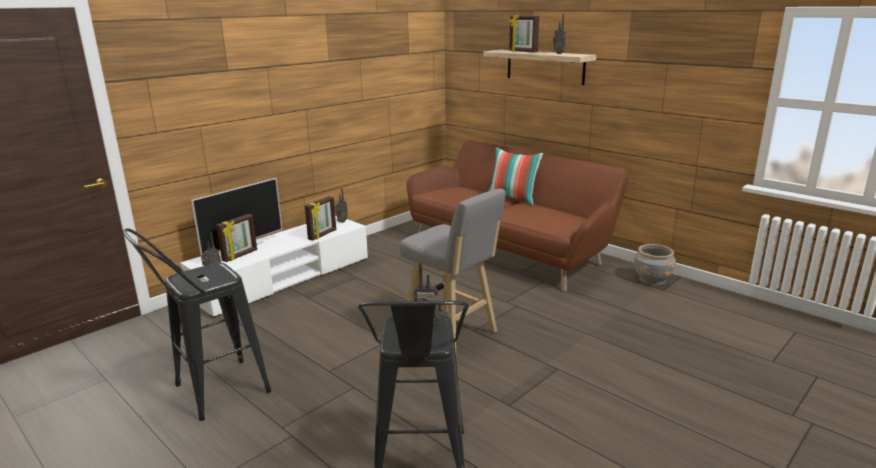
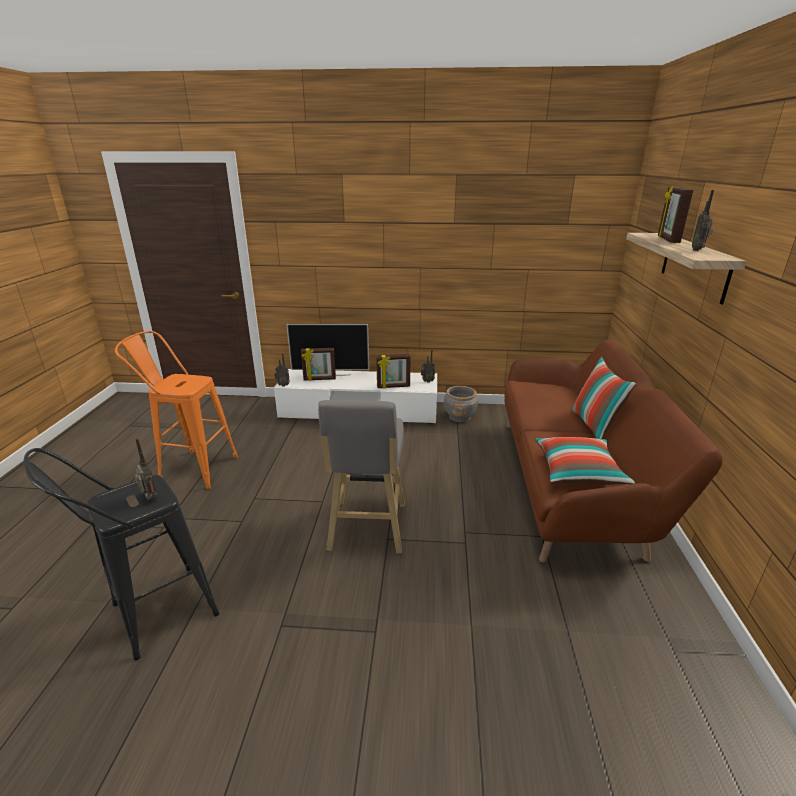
camera: 50 degrees right, 5 degrees up
(212, 392) = (192, 468): black stool -> orange stool
(553, 220) = (578, 471): none -> pillow
(652, 279) = (686, 627): grey planter -> grey planter (460, 417)

